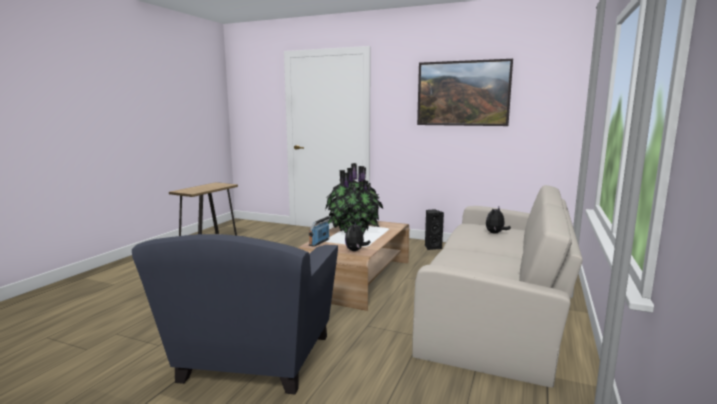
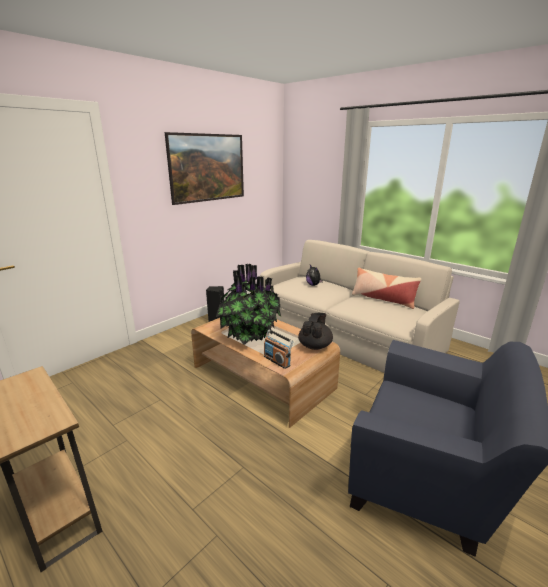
camera: 70 degrees left, 10 degrees up
(355, 250) = (315, 346): plush toy -> black teapot
(510, 265) = (383, 299): none -> pillow

